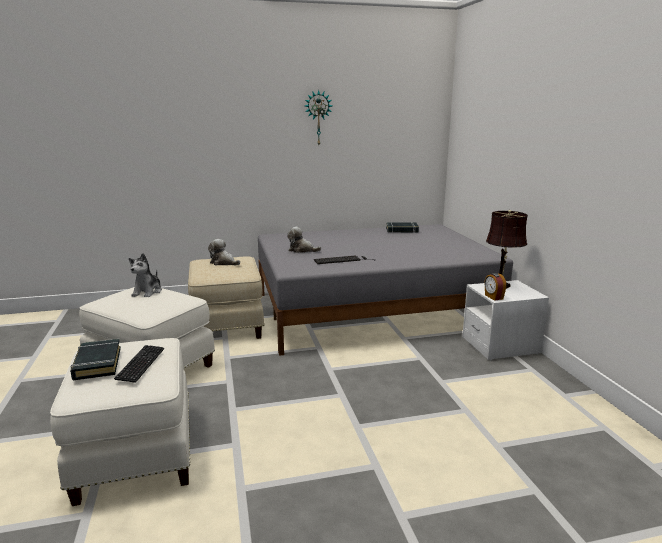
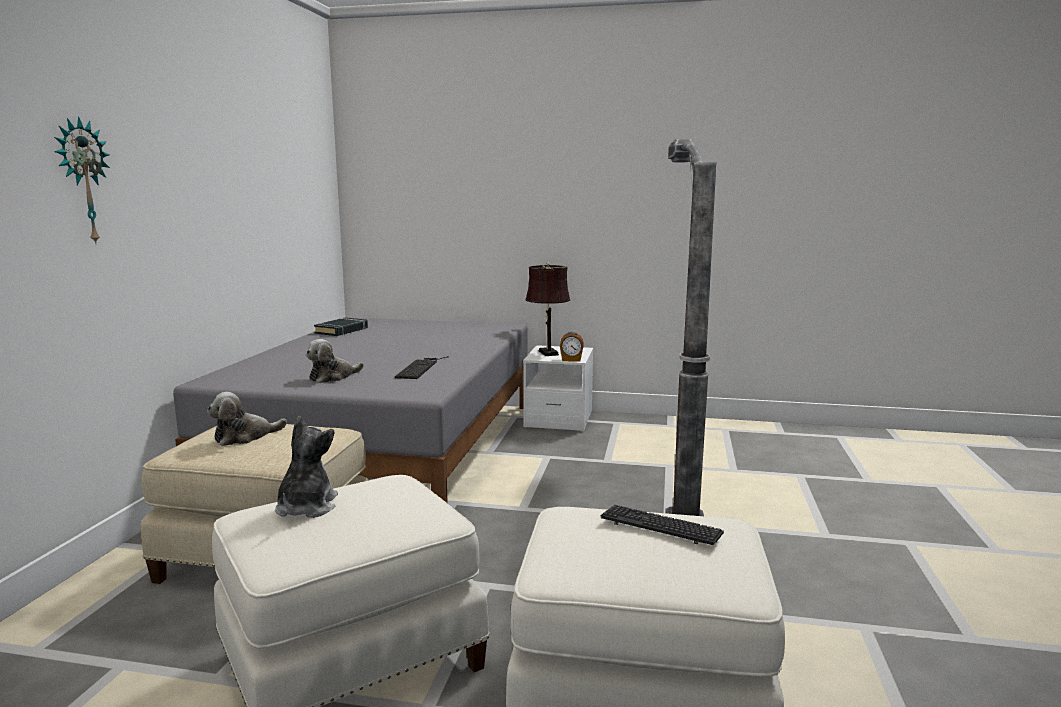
camera: 65 degrees left, 5 degrees down
(97, 363) = (636, 561): black book -> none
(148, 292) = (306, 507): plush toy -> plush toy turned 120 degrees counterclockwise
(318, 118) = (221, 159): wall clock -> wall clock (82, 182)
(452, 415) = (675, 473): none -> floor lamp

